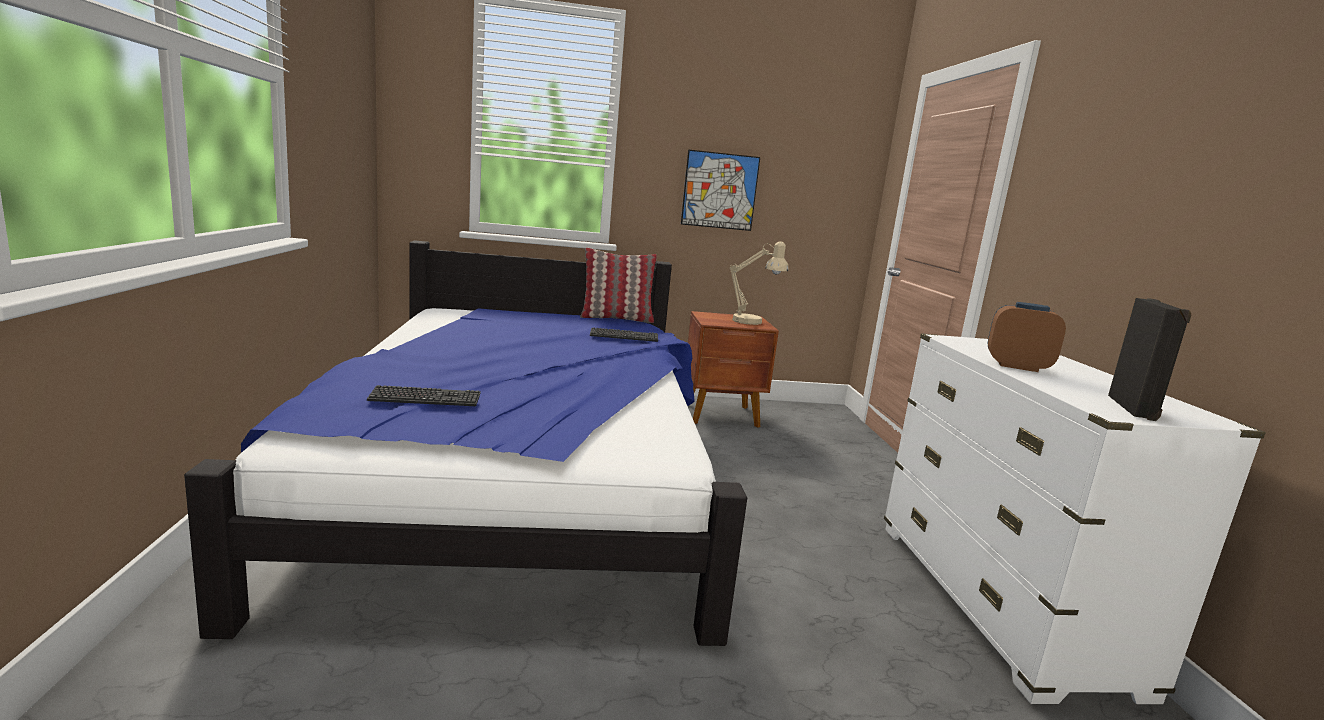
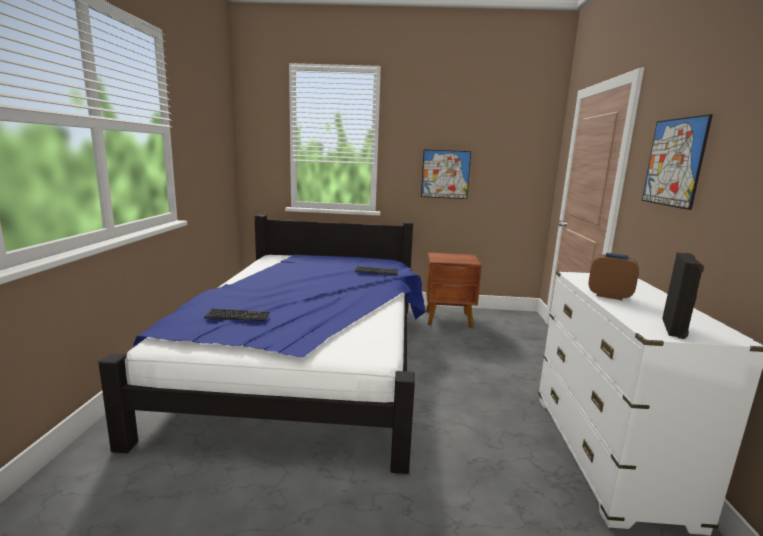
camera: 10 degrees right, 0 degrees up
(616, 318) = (378, 258): pillow -> none
(753, 322) = (466, 259): beige table lamp -> none
(1094, 177) = (674, 162): none -> picture

